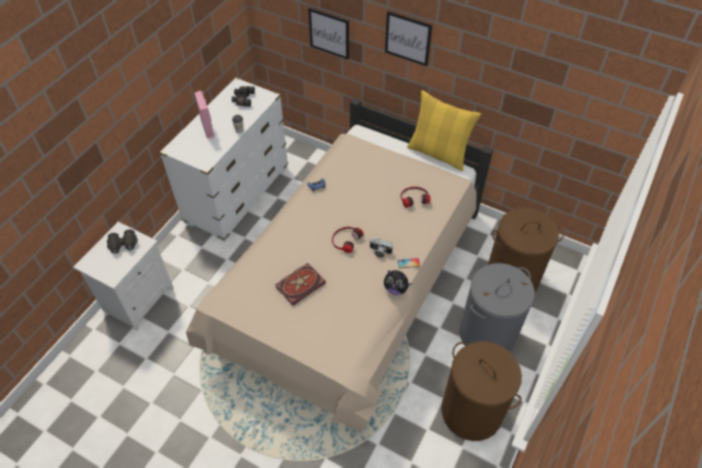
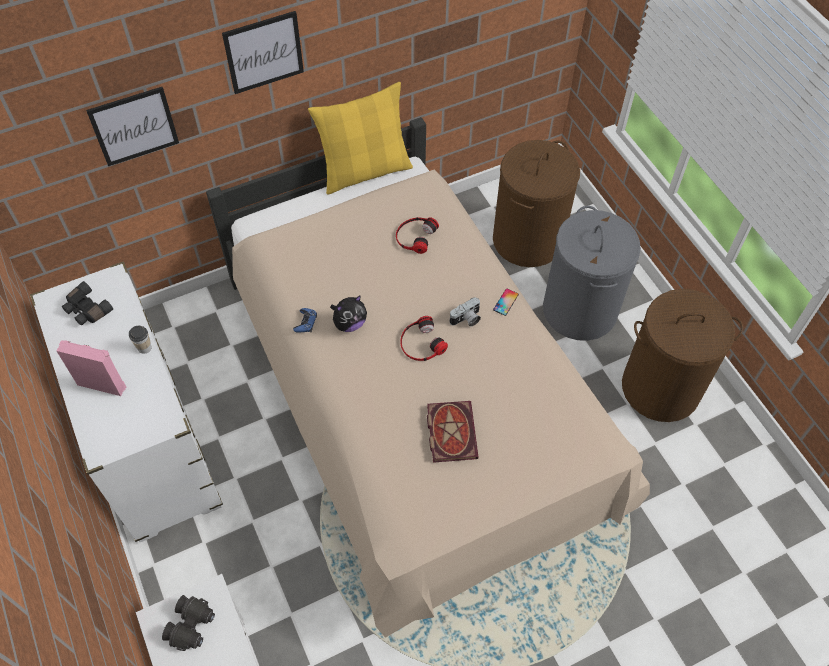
camera: 55 degrees left, 5 degrees up
(396, 289) = (531, 337): plush toy -> plush toy (349, 323)

